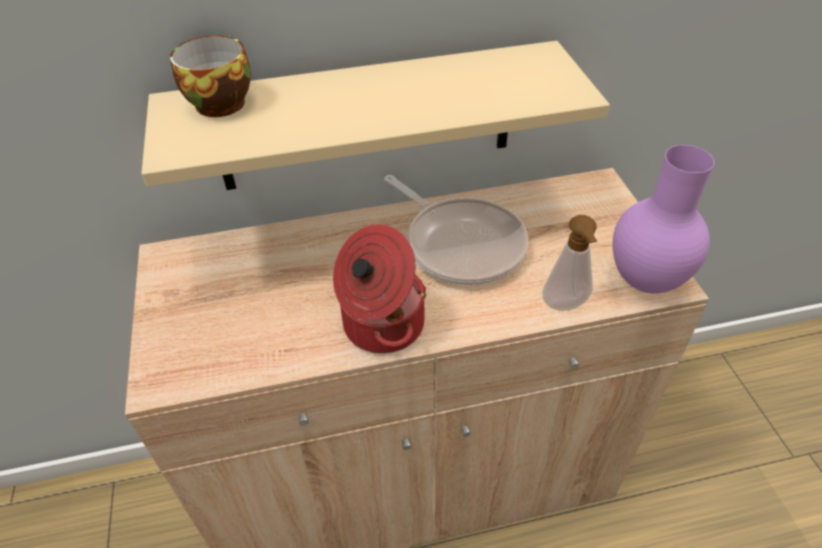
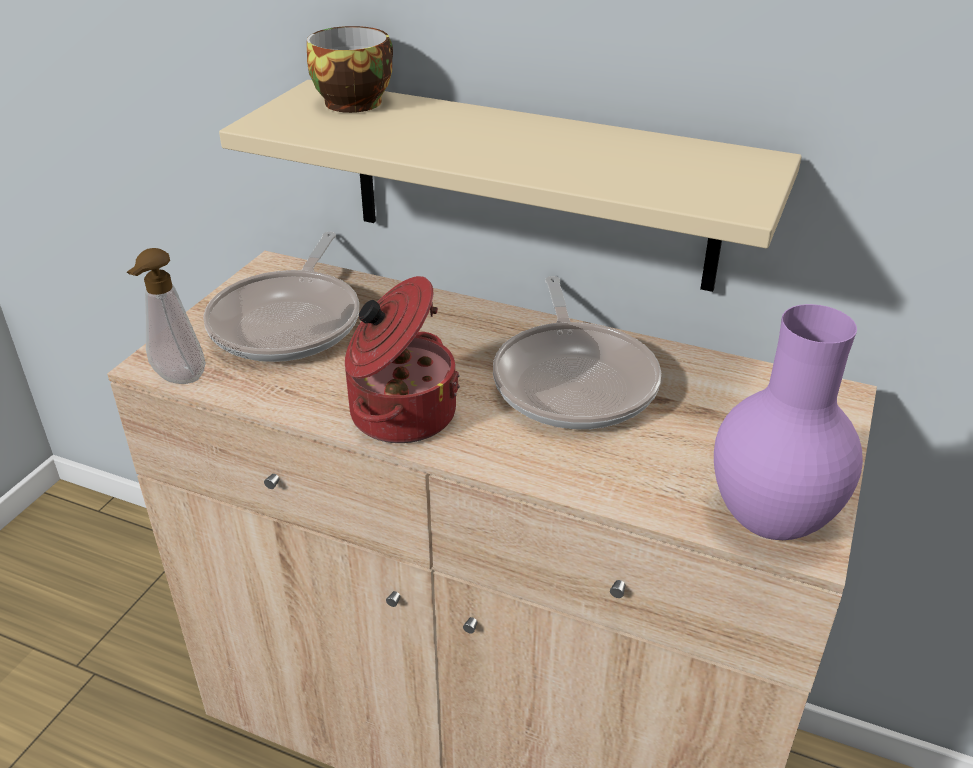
camera: 35 degrees right, 10 degrees down
(227, 295) = (290, 321): none -> frying pan
(565, 306) = (628, 496): soap dispenser -> soap dispenser (177, 380)

